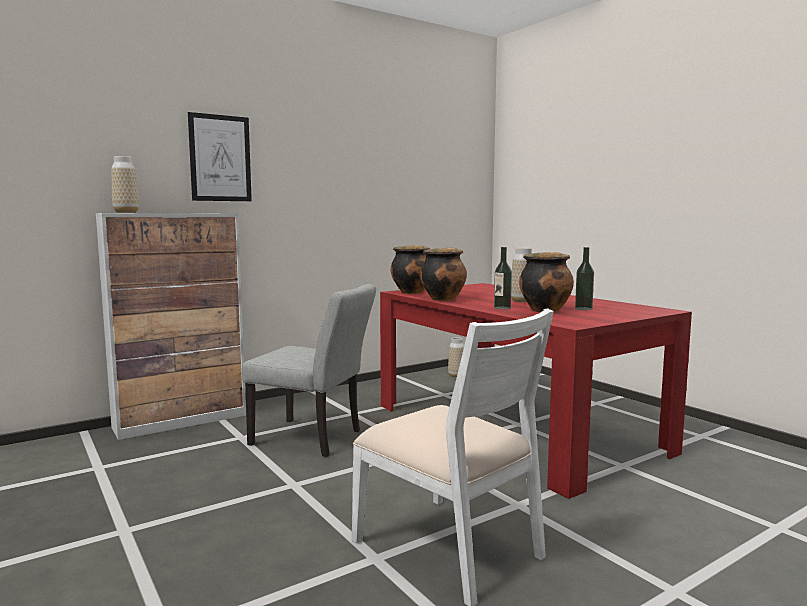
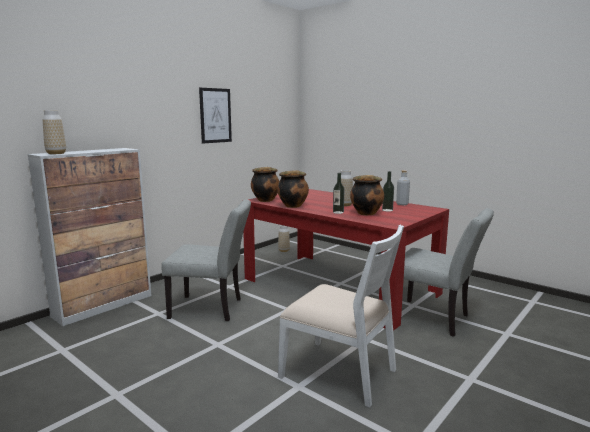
camera: 15 degrees left, 5 degrees up
(220, 158) = (118, 105): picture -> picture (215, 115)
(616, 303) = (402, 204): none -> grey bottle
(652, 490) = (435, 319): none -> grey chair

